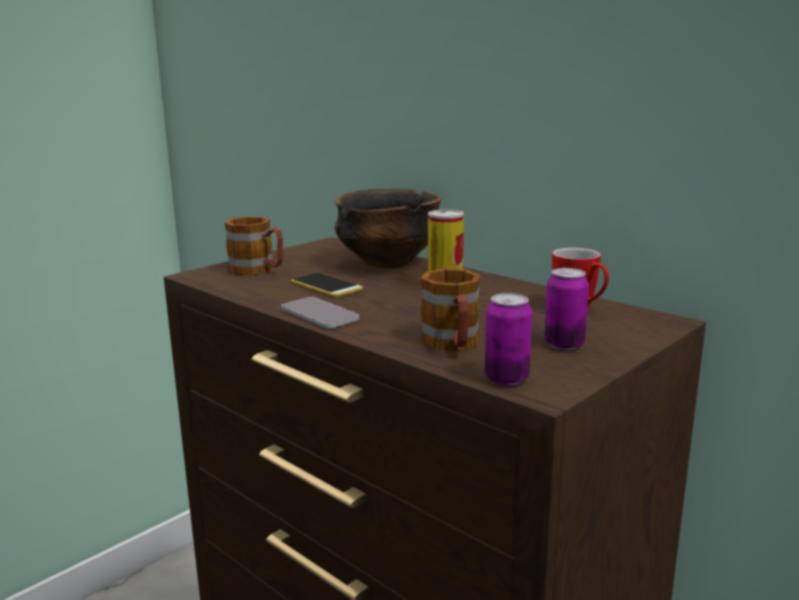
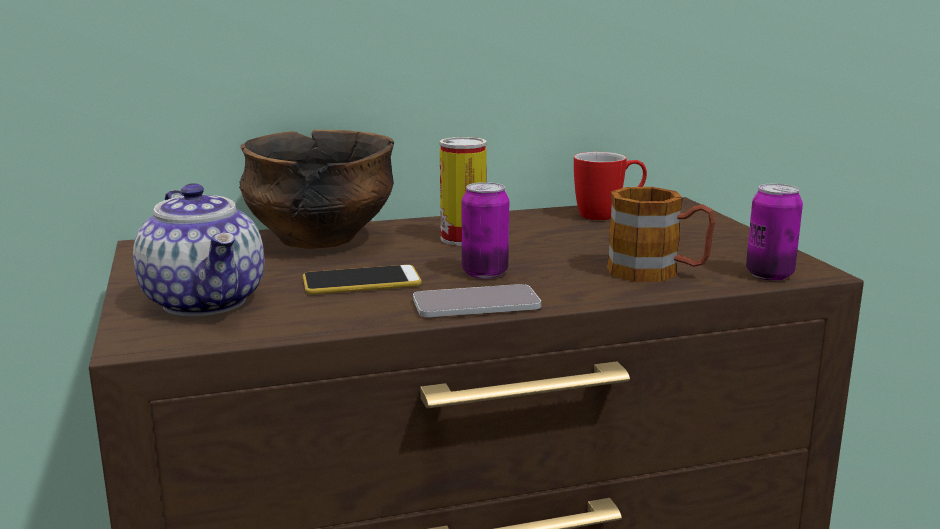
camera: 60 degrees left, 0 degrees up
(258, 270) = (206, 302): mug -> teapot
(564, 345) = (700, 241): can -> can (485, 273)

